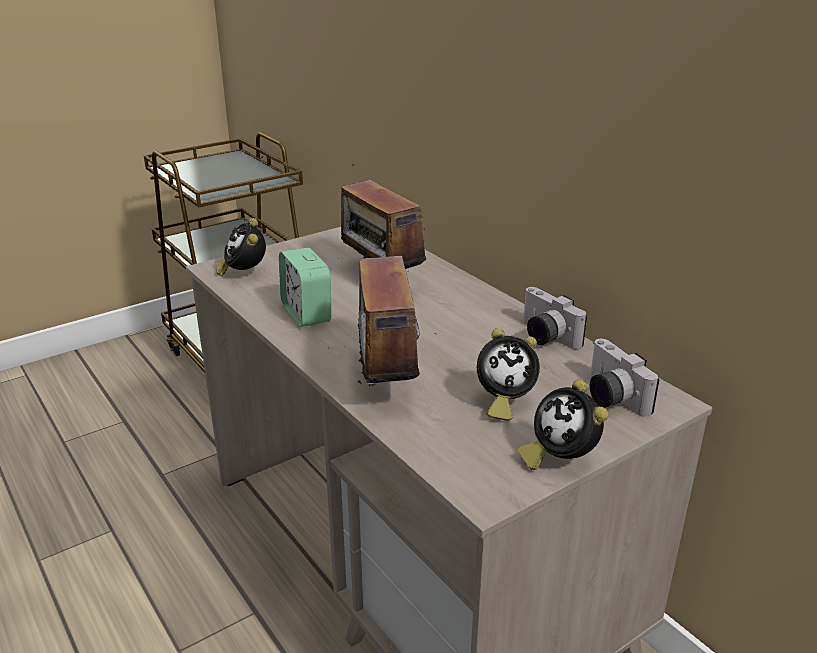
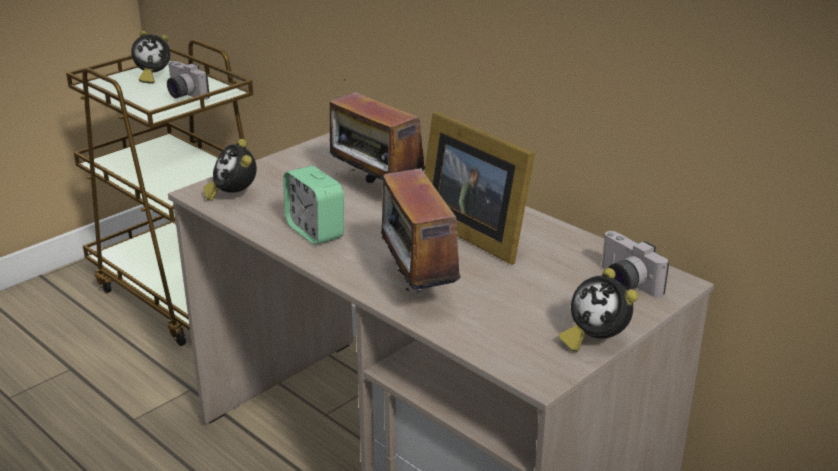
camera: 10 degrees left, 0 degrees up
(465, 327) = (473, 231): none -> picture frame
(503, 402) = (530, 297): alarm clock -> alarm clock (152, 77)
(543, 337) = (550, 234): camera -> camera (183, 95)

